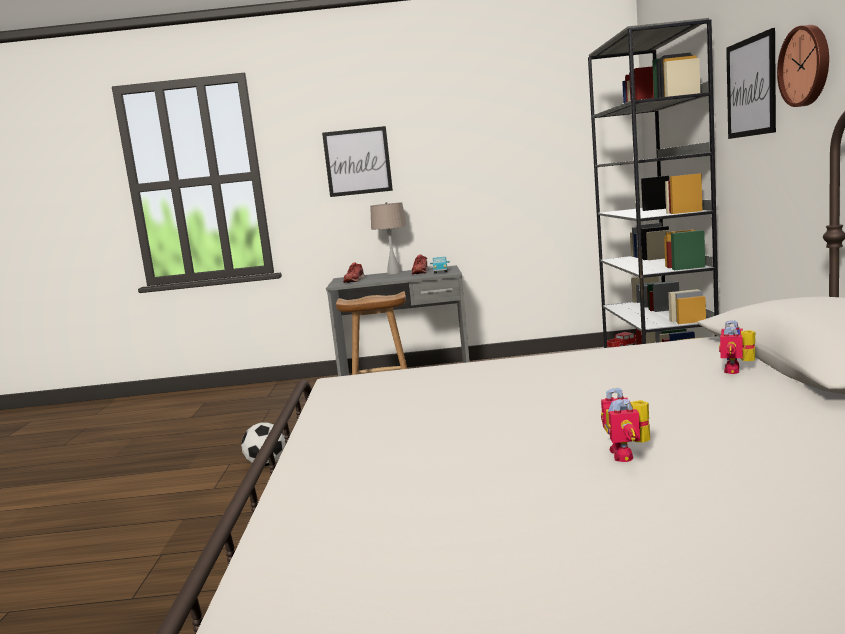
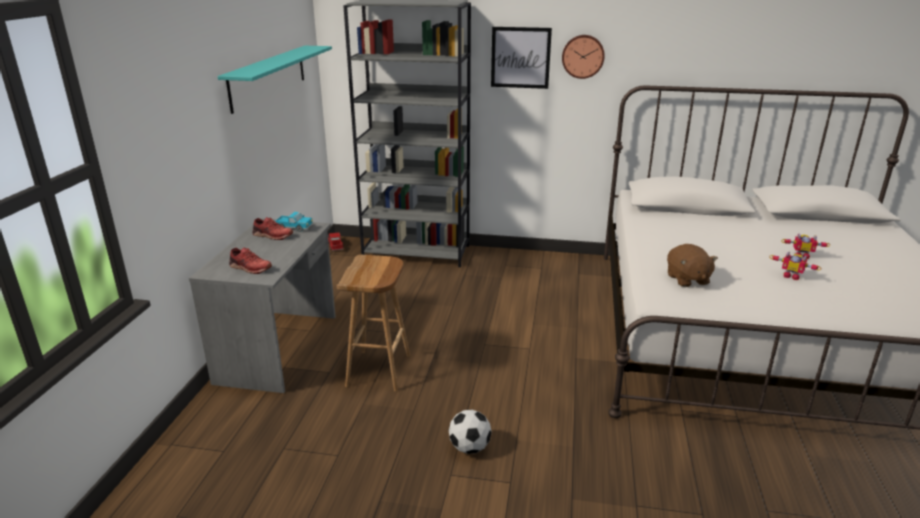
camera: 80 degrees left, 15 degrees up
(357, 161) = (183, 123): picture -> none
(394, 273) = (244, 246): beige table lamp -> none
(427, 385) = (687, 279): none -> brown plush toy
(507, 137) = (268, 77): none -> turquoise shelf
(738, 370) = (696, 219): toy robot -> toy robot (791, 276)

